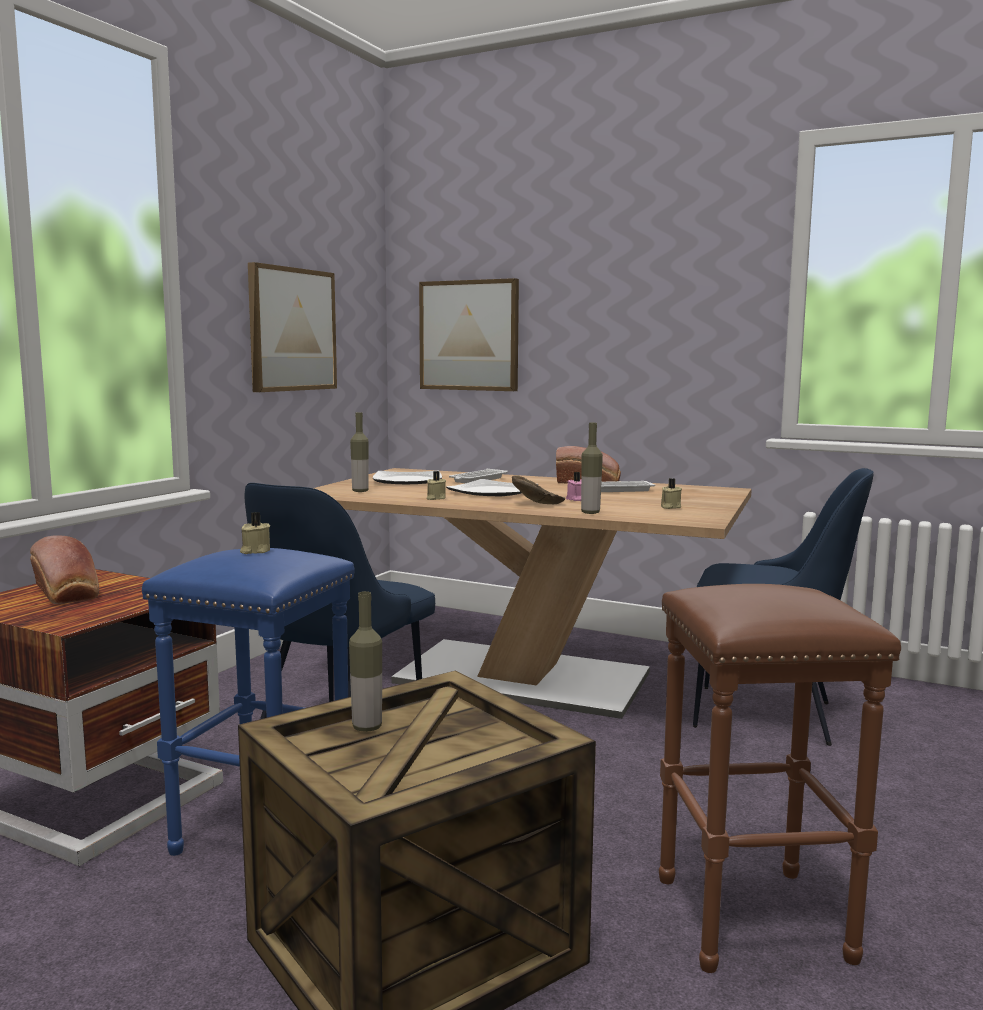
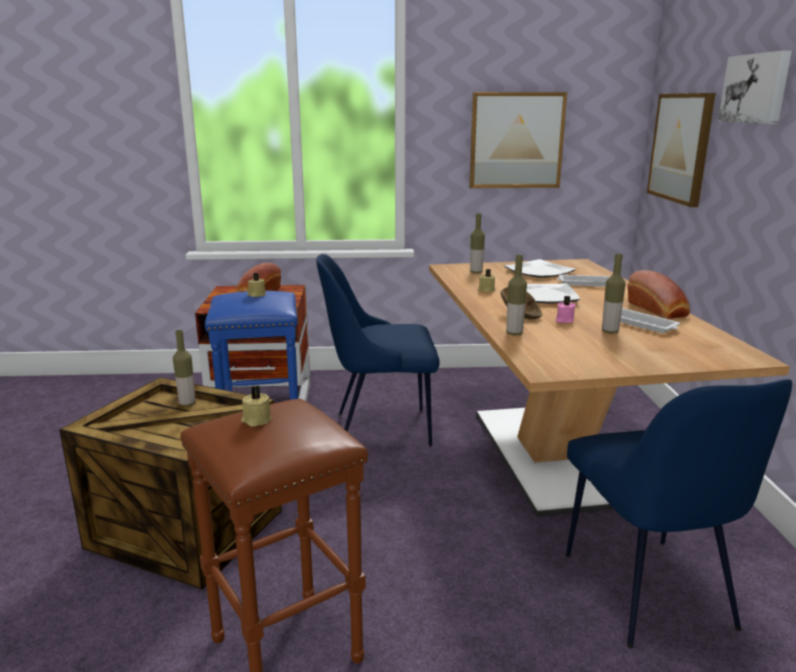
camera: 60 degrees right, 10 degrees up
(585, 273) = (756, 88): none -> picture
(625, 497) = (610, 331): none -> bottle
(670, 507) = (594, 351): beige candle -> beige candle (256, 420)

